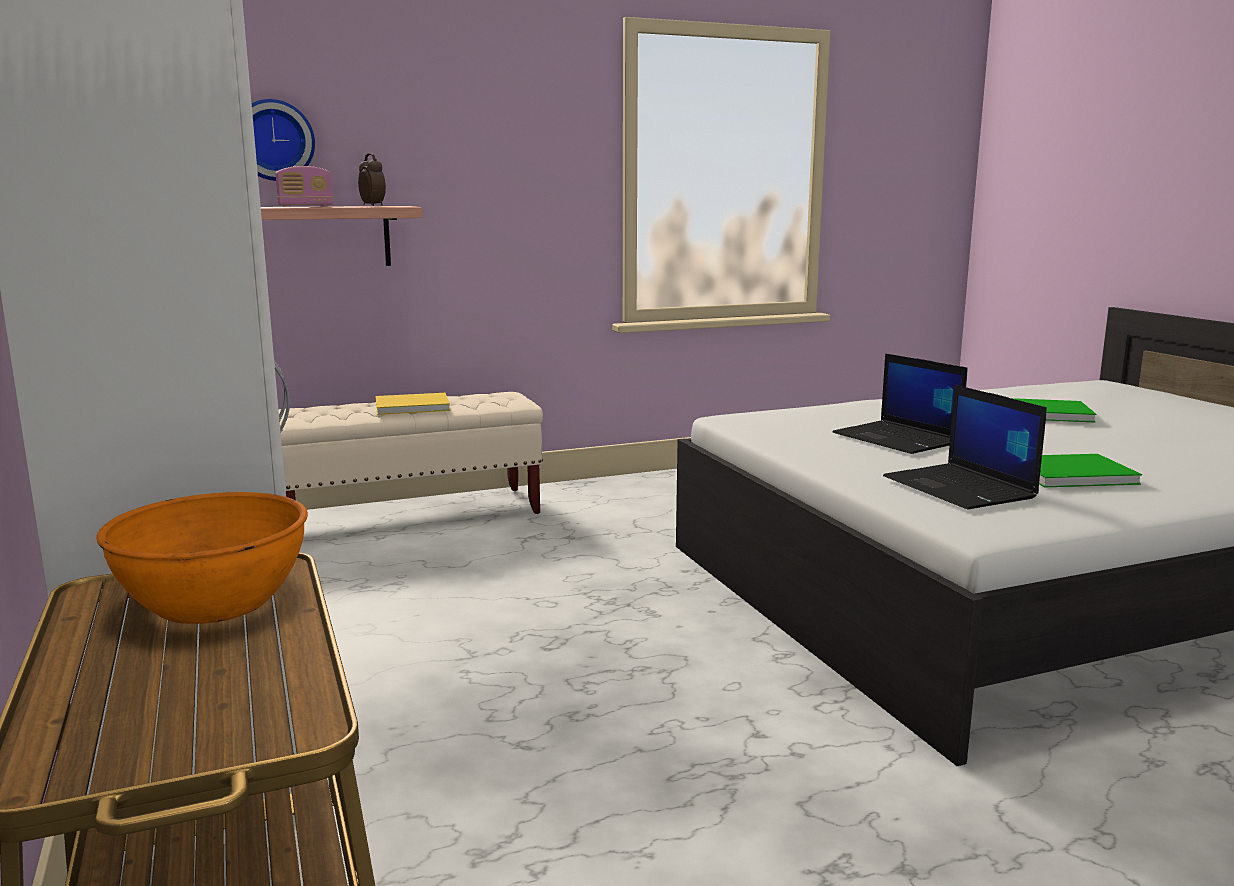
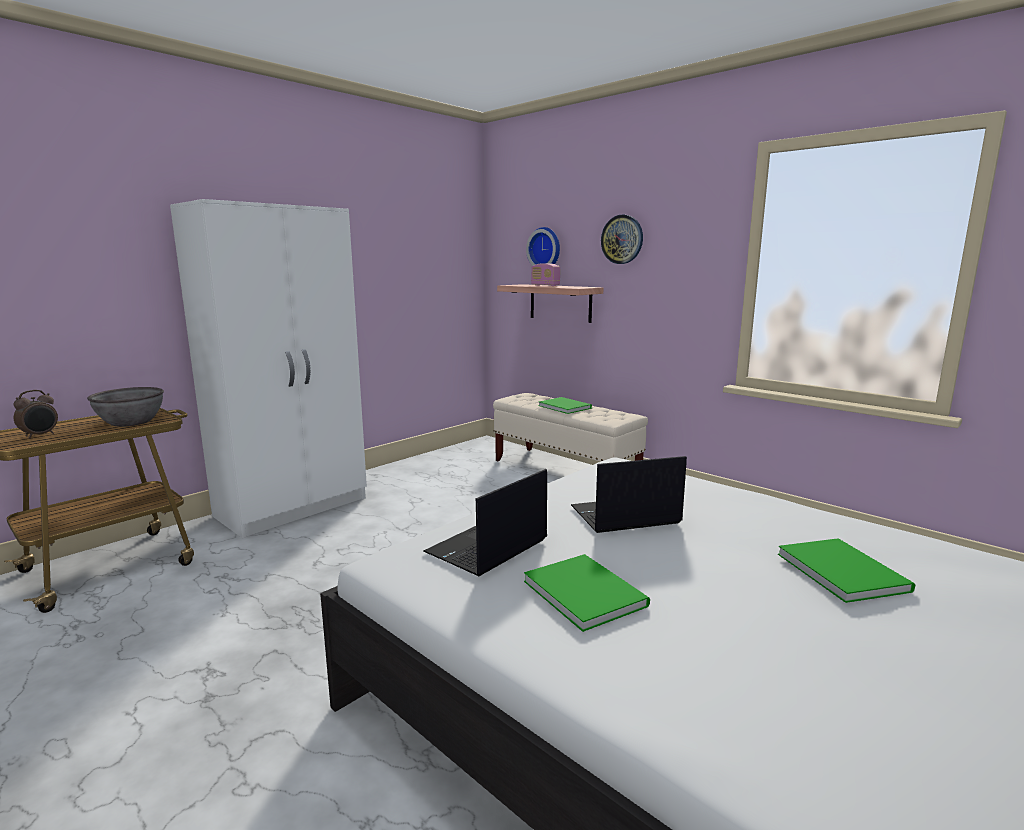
camera: 65 degrees right, 0 degrees up
(215, 603) = (131, 422): orange bowl -> grey bowl
(373, 206) = (574, 286): alarm clock -> alarm clock (40, 435)
(410, 406) = (564, 406): yellow book -> green book
(437, 129) = (622, 239): none -> wall clock
(898, 438) = (624, 516): laptop -> laptop turned 45 degrees clockwise

